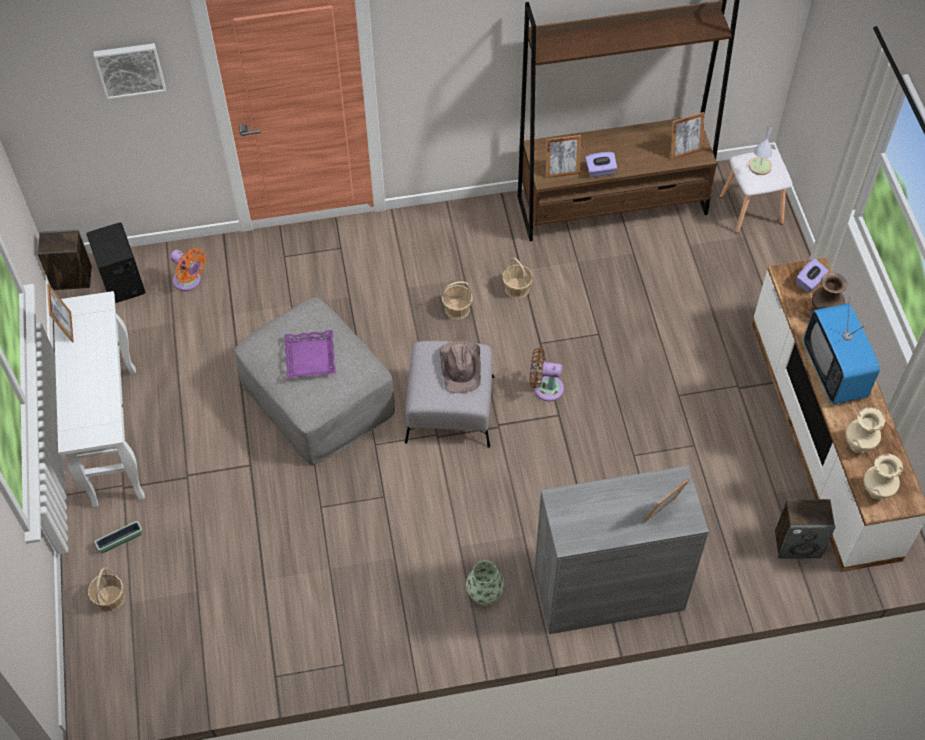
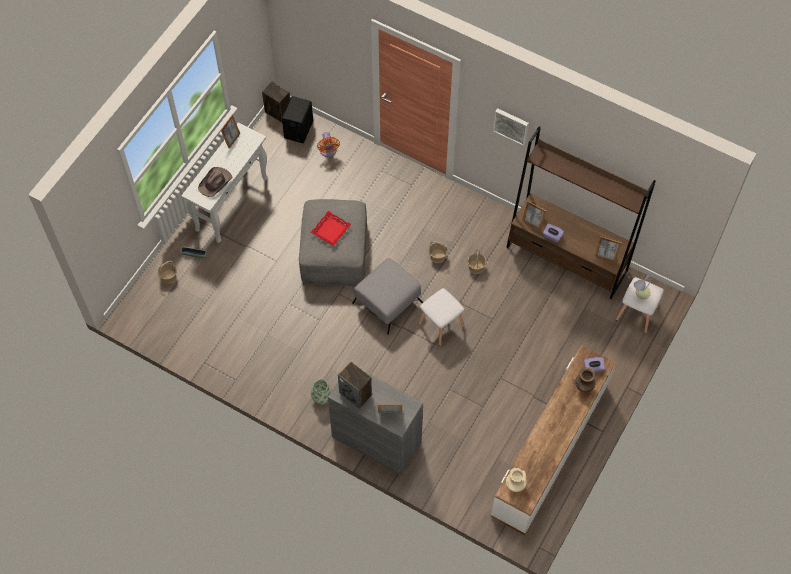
camera: 40 degrees right, 5 degrees up
(130, 69) = (335, 36): picture -> picture (511, 125)
(311, 357) = (331, 230): purple tray -> red tray
(461, 367) = (395, 285): brown hat -> brown hat (215, 182)
(545, 388) = (440, 326): brown fan -> white stool
(798, 544) = (483, 489): speaker -> speaker (356, 394)
(834, 371) = (557, 418): television -> none
(858, 445) = (530, 459): beige vase -> none

